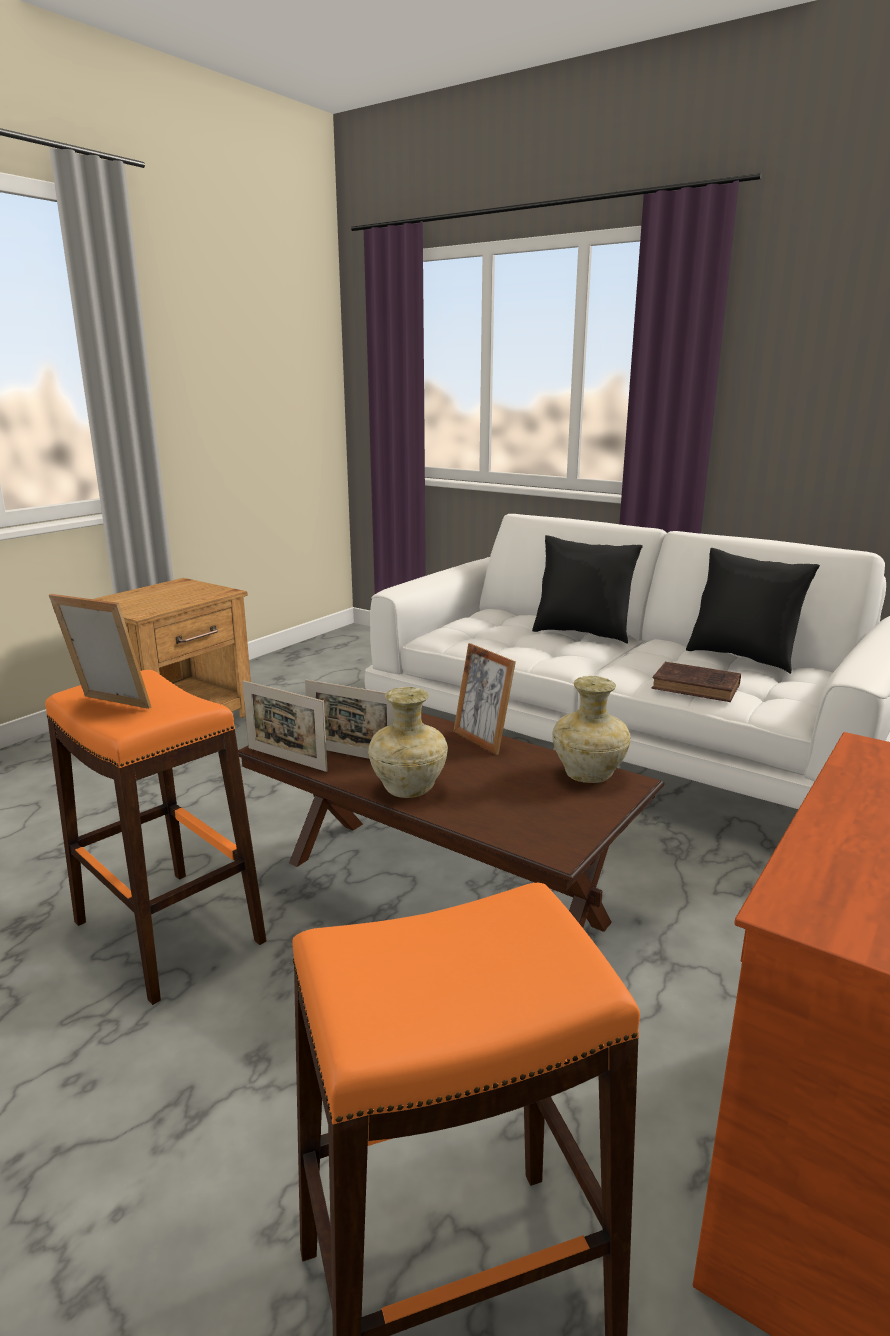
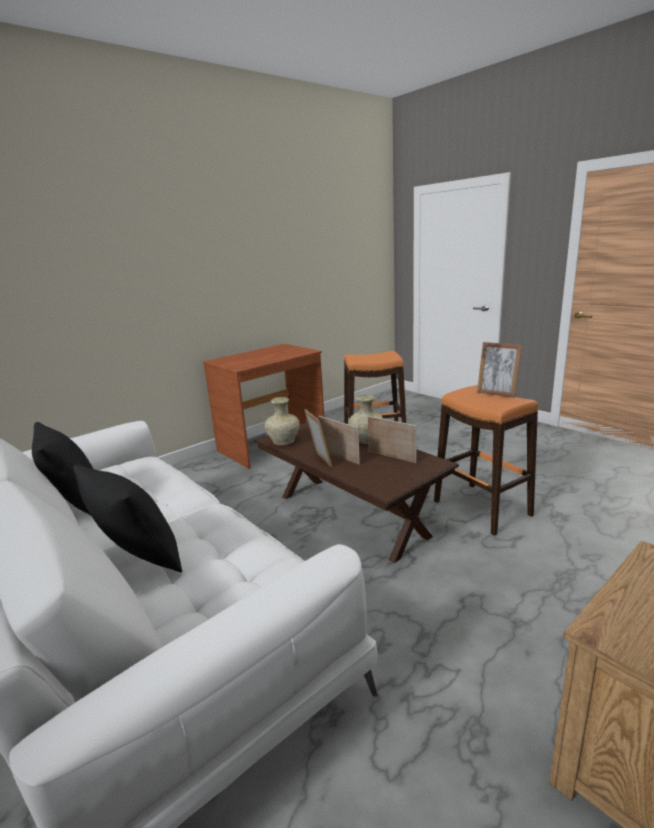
camera: 165 degrees left, 0 degrees up
(286, 759) = (426, 456): picture frame -> picture frame (339, 457)
(698, 687) = (160, 478): brown book -> none

